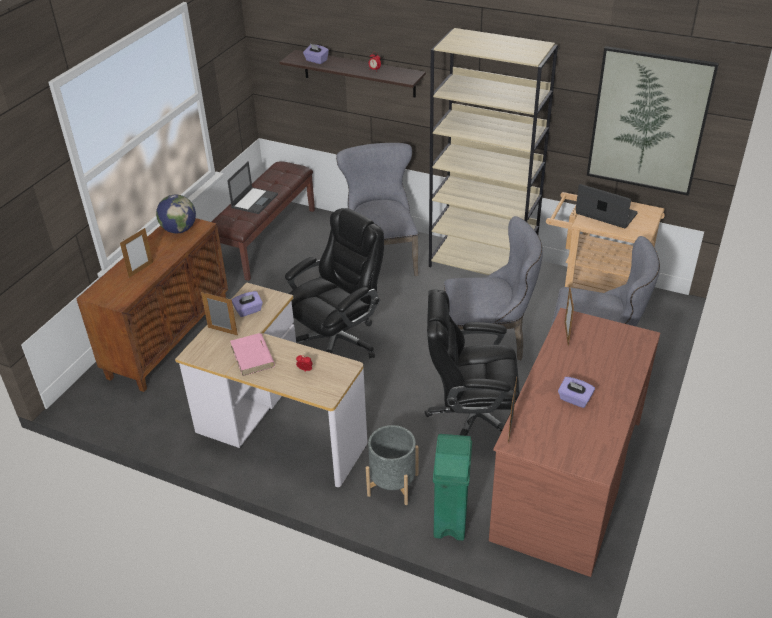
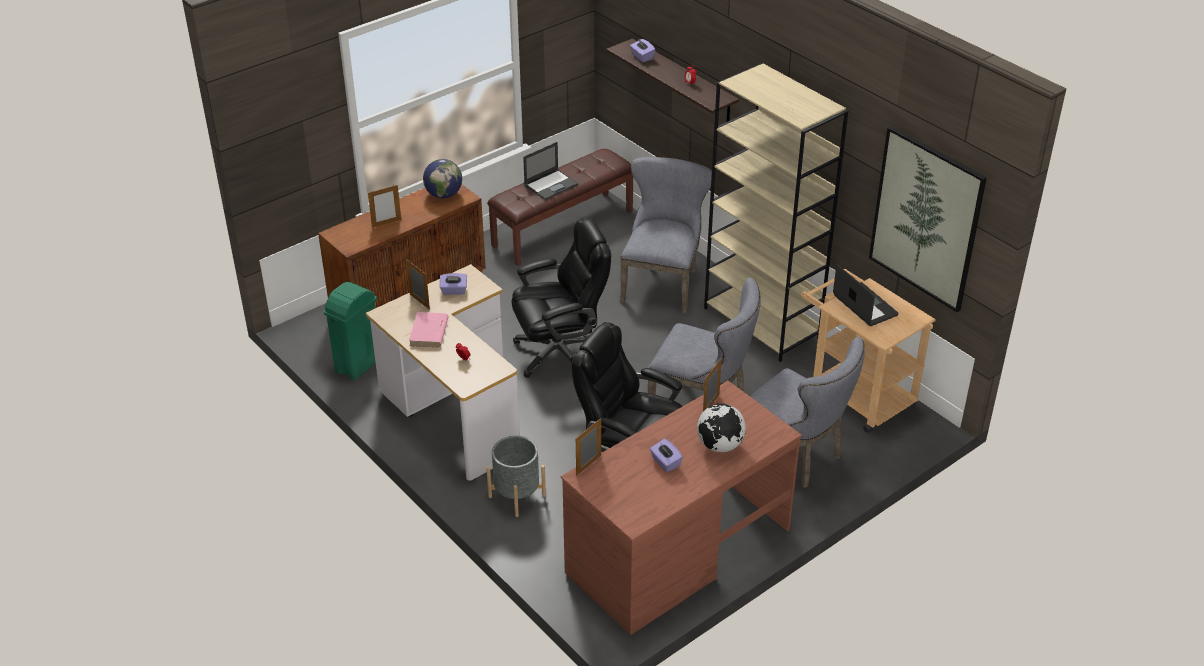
camera: 25 degrees right, 0 degrees up
(450, 520) = (544, 543): green trash can -> green trash can (358, 365)
(605, 366) = (720, 446): none -> globe

